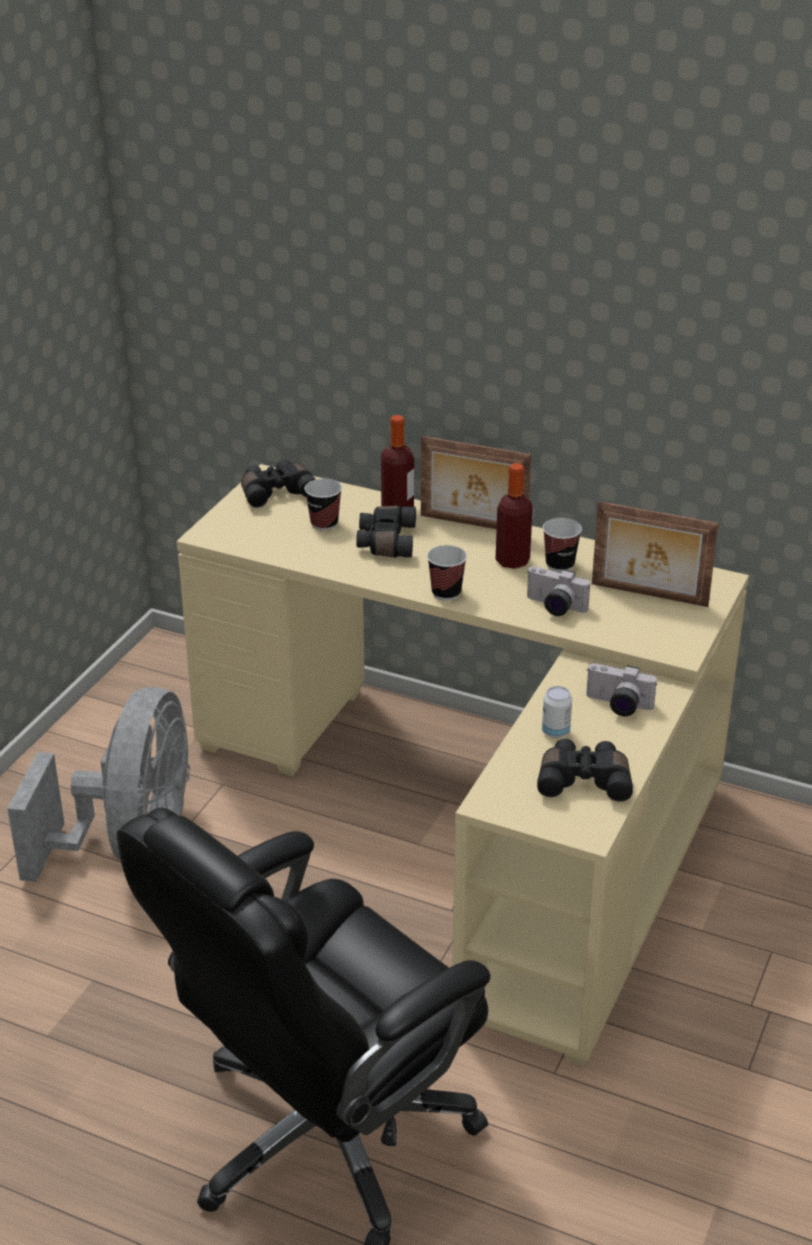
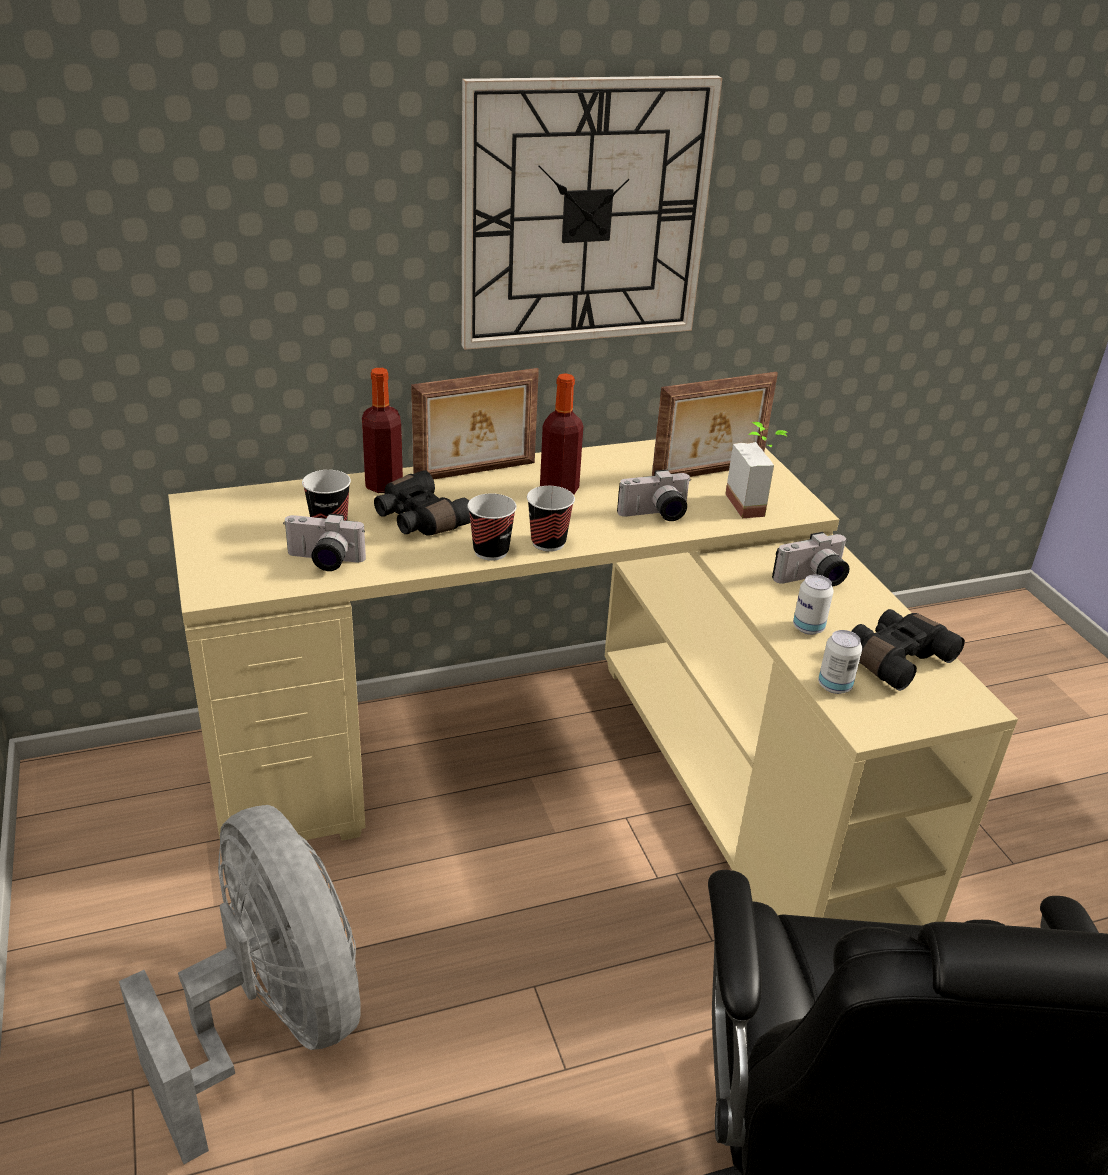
camera: 45 degrees left, 0 degrees up
(276, 492) = (230, 515): black binoculars -> none
(290, 544) = (323, 561): none -> camera
(509, 772) = (834, 686): none -> can
(560, 564) = (602, 477): cup -> cup (491, 551)
(593, 337) = (585, 214): none -> wall clock
(645, 632) = (754, 504): none -> potted plant

